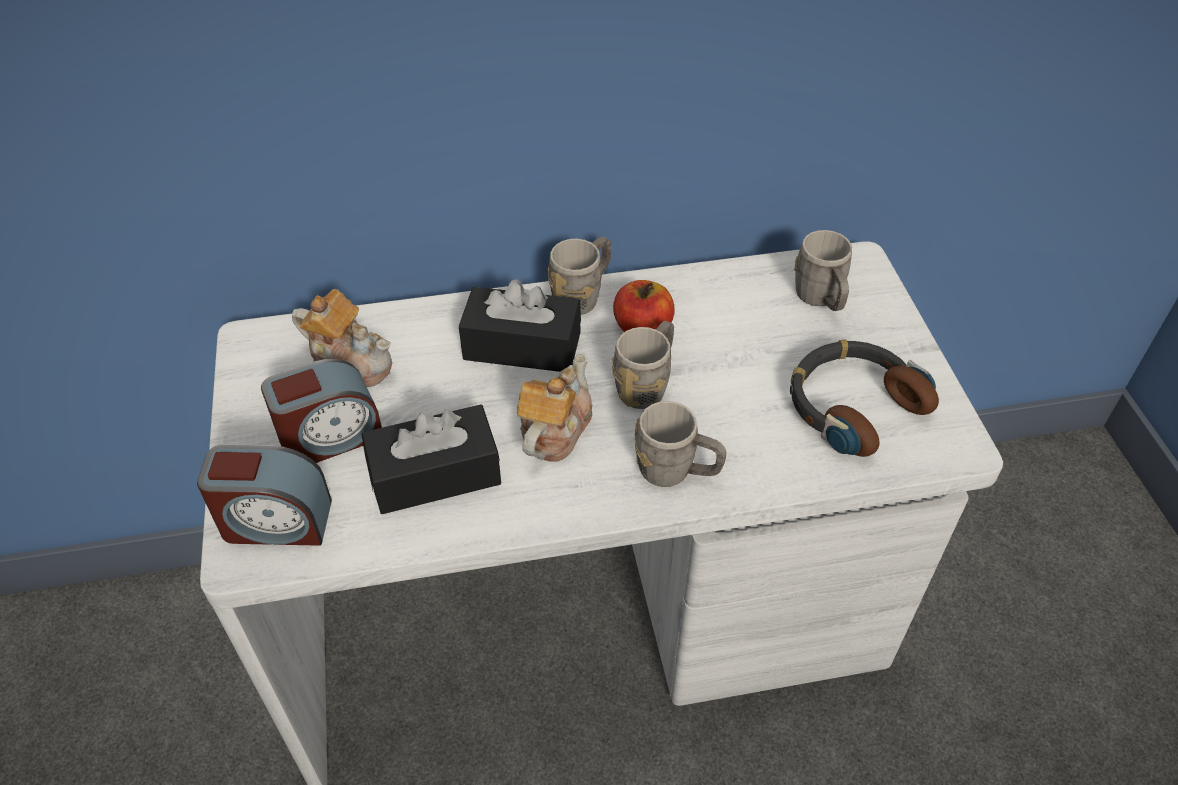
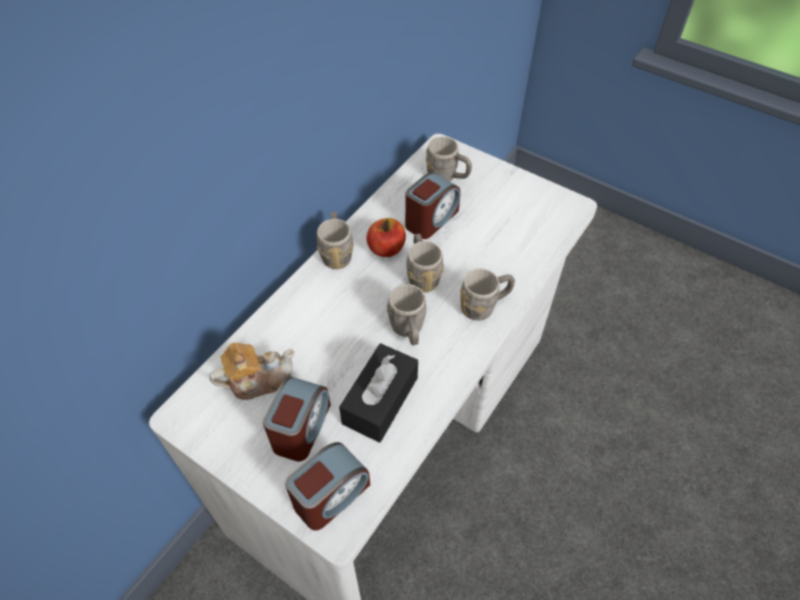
camera: 45 degrees left, 5 degrees up
(522, 346) = (339, 301): black tissue box -> none
(554, 430) = (408, 331): teapot -> grey mug
(737, 332) = (431, 219): none -> alarm clock
(852, 405) = (516, 218): headphones -> none

